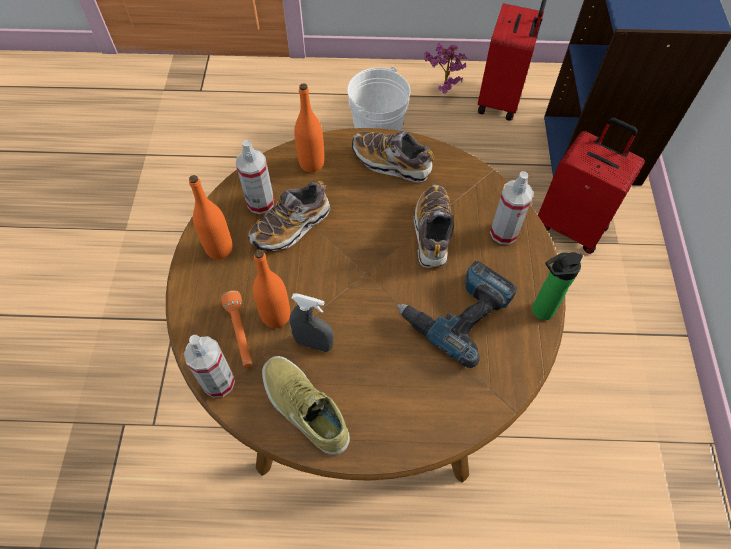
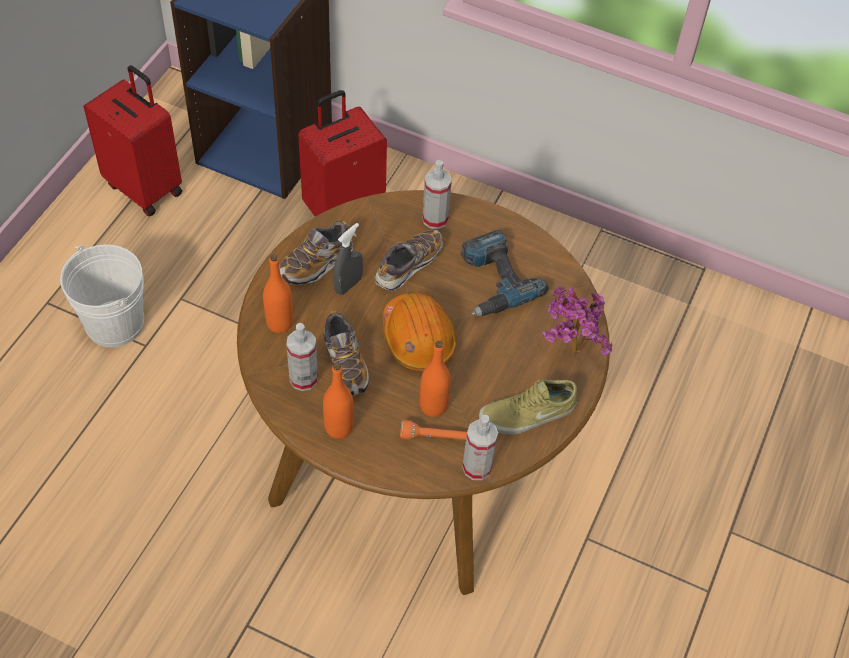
camera: 70 degrees left, 5 degrees down
(314, 343) = (473, 388): grey spray bottle -> grey spray bottle (348, 285)
(350, 273) = (418, 338): none -> orange hard hat
(432, 232) = (408, 266): shoe -> shoe turned 105 degrees clockwise
(442, 90) = (90, 233): potted plant -> potted plant (569, 352)
(539, 311) = (517, 231): bottle -> none

